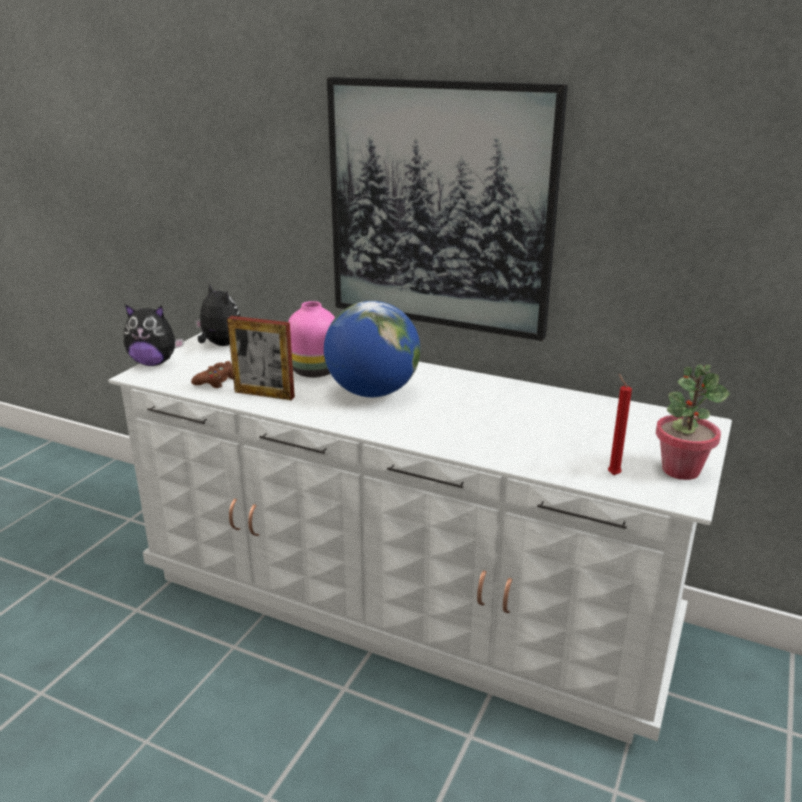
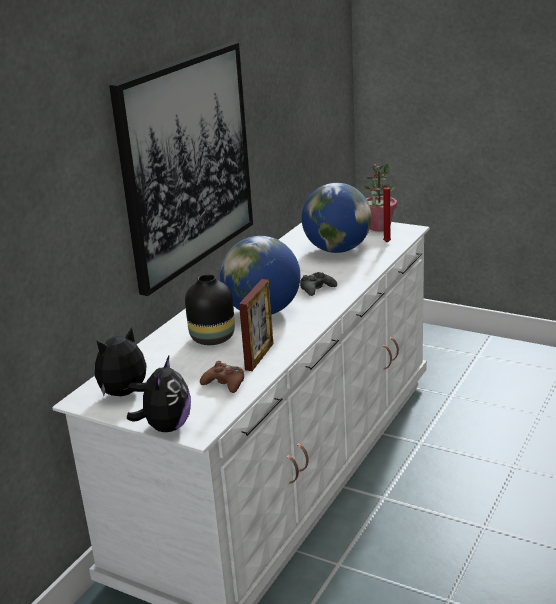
camera: 85 degrees left, 0 degrees up
(313, 371) = (213, 338): pink vase -> black vase
(434, 421) = (316, 289): none -> black game controller
(571, 435) = (337, 250): none -> globe

